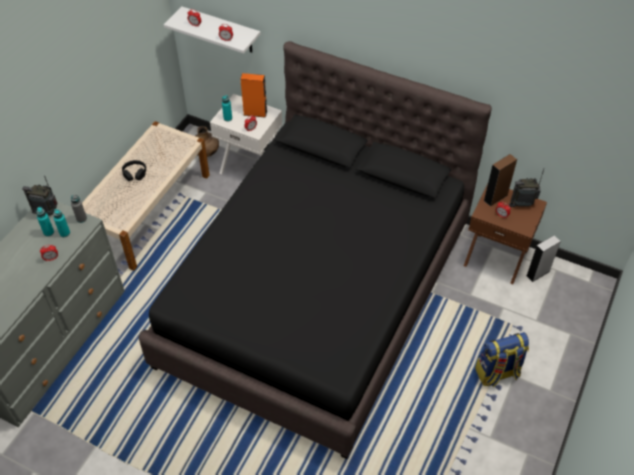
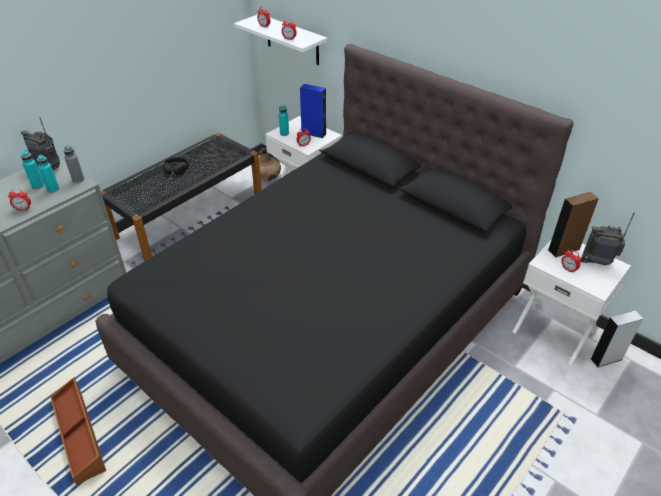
camera: 15 degrees right, 10 degrees down
(148, 210) = (189, 216): beige bench -> black bench
(149, 429) = (80, 435): none -> brown storage box
(255, 113) = (313, 133): orange speaker -> blue speaker
(496, 257) = (555, 330): brown nightstand -> white nightstand
(497, 373) = (532, 471): backpack -> none

